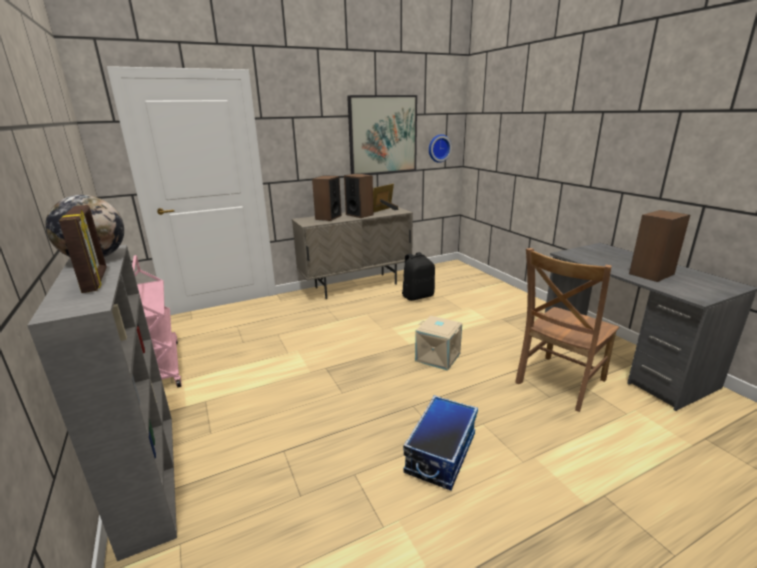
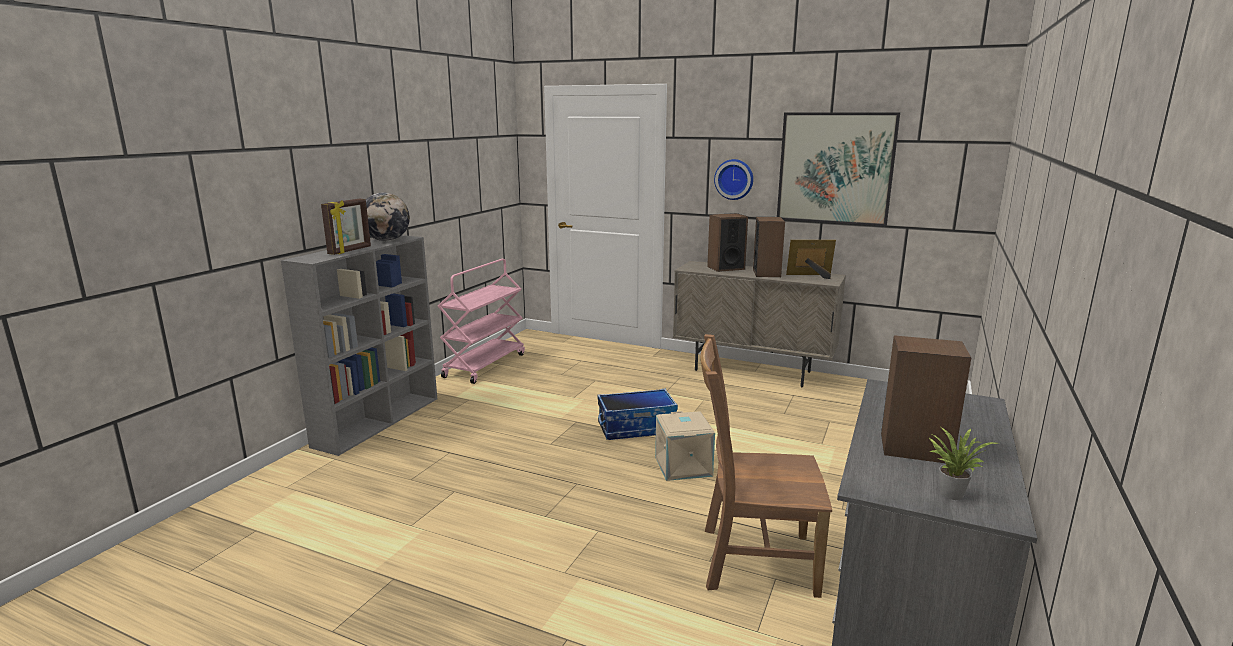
camera: 50 degrees right, 5 degrees down
(417, 296) = (799, 408): black backpack -> none
(438, 148) = (940, 197): wall clock -> wall clock (734, 179)
(440, 453) = (524, 521): storage box -> storage box (636, 428)
(707, 285) = (950, 492): none -> potted plant

